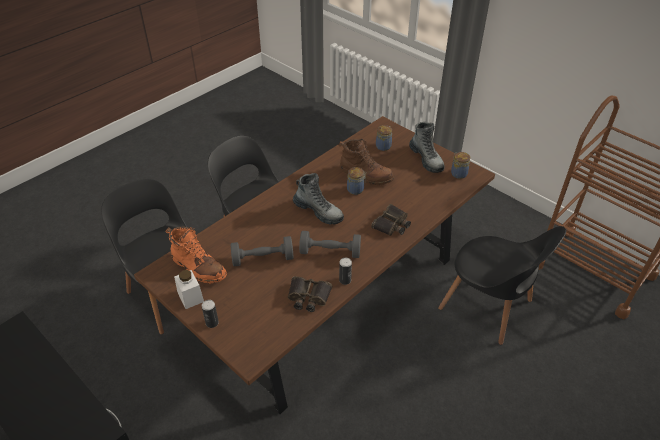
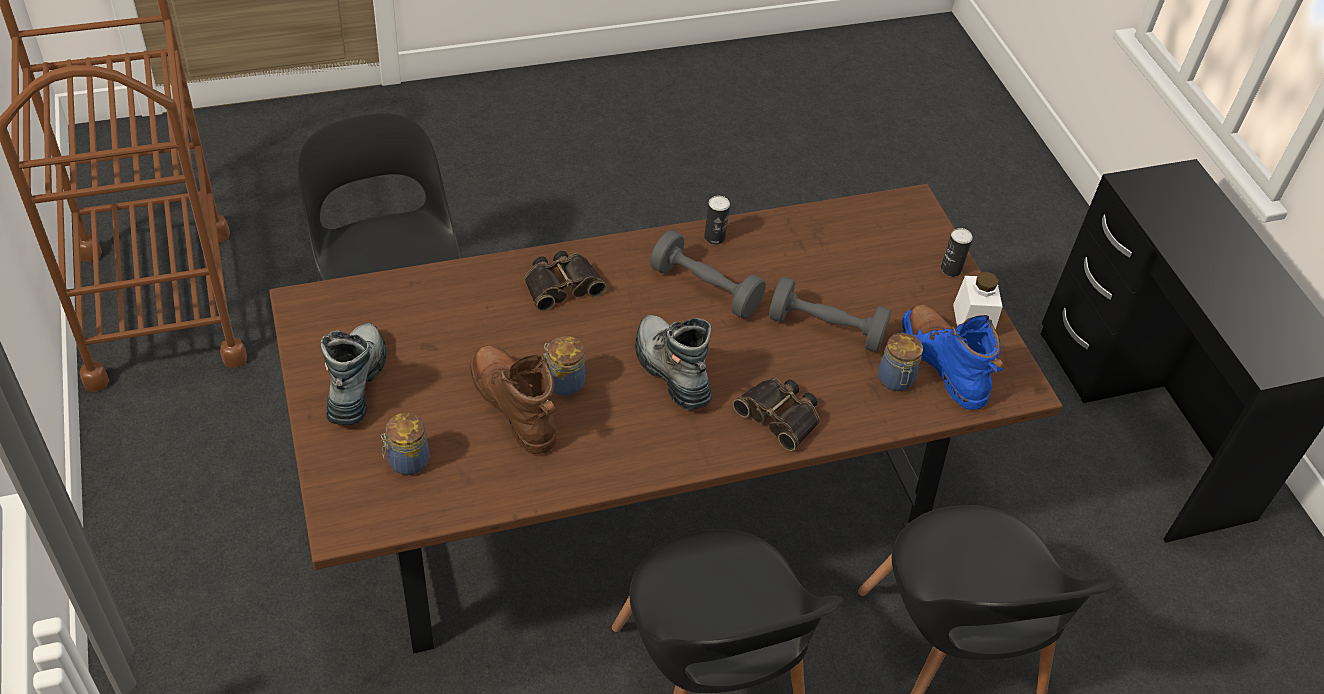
camera: 155 degrees left, 5 degrees up
(198, 267) = (944, 364): orange boot -> blue boot
(308, 297) = (787, 240): binoculars -> binoculars (780, 415)
(458, 173) = (335, 321): jar -> jar (895, 380)

